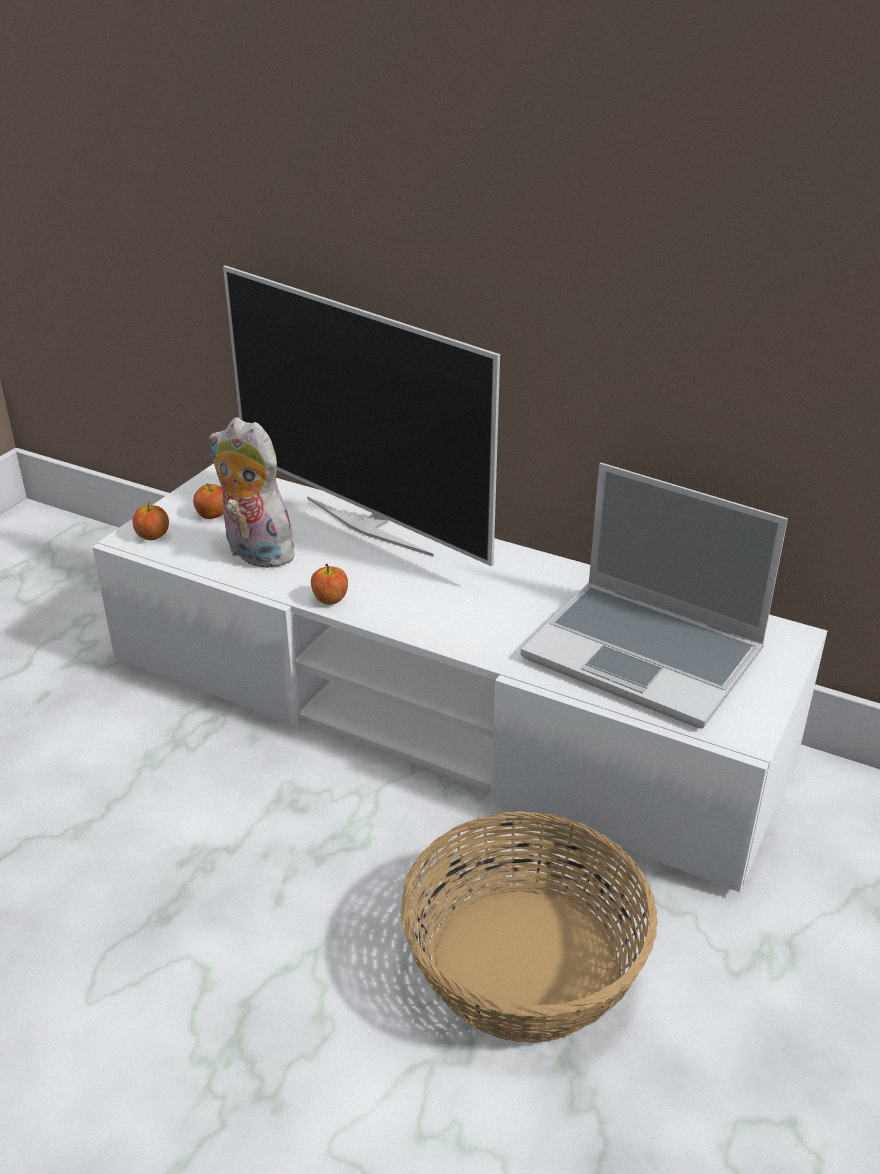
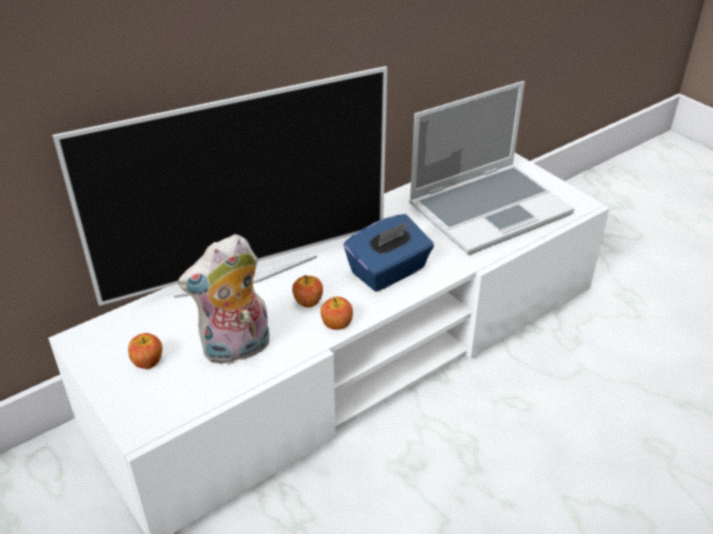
camera: 65 degrees left, 5 degrees up
(153, 536) = (150, 410): apple -> apple (308, 302)
(445, 609) = (388, 272): none -> blue tissue box
(526, 963) = (607, 395): basket -> none

